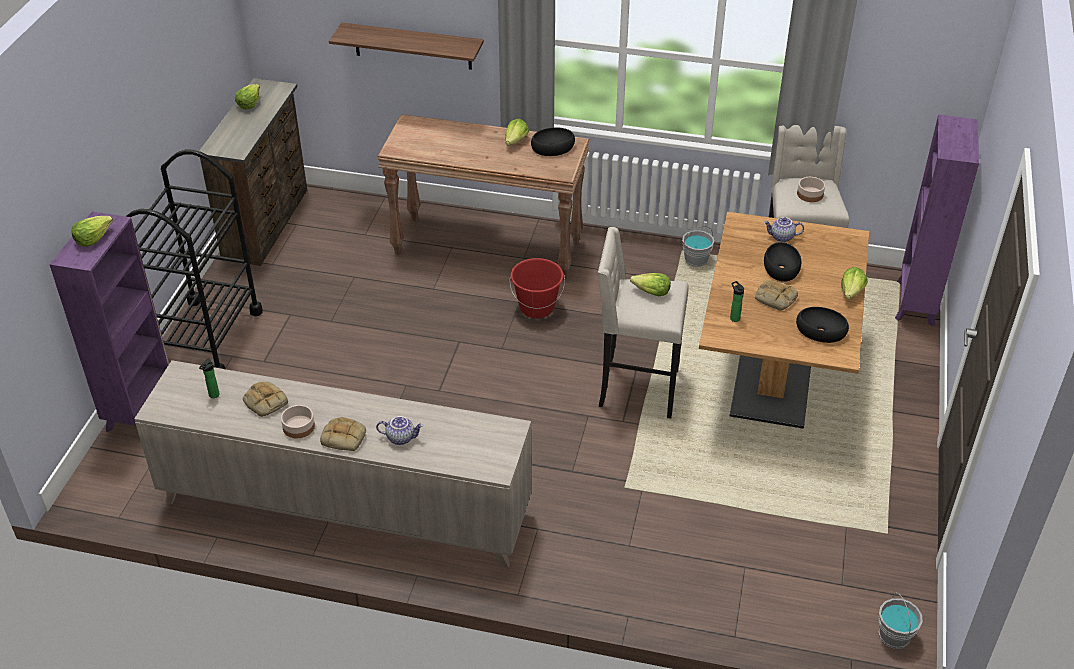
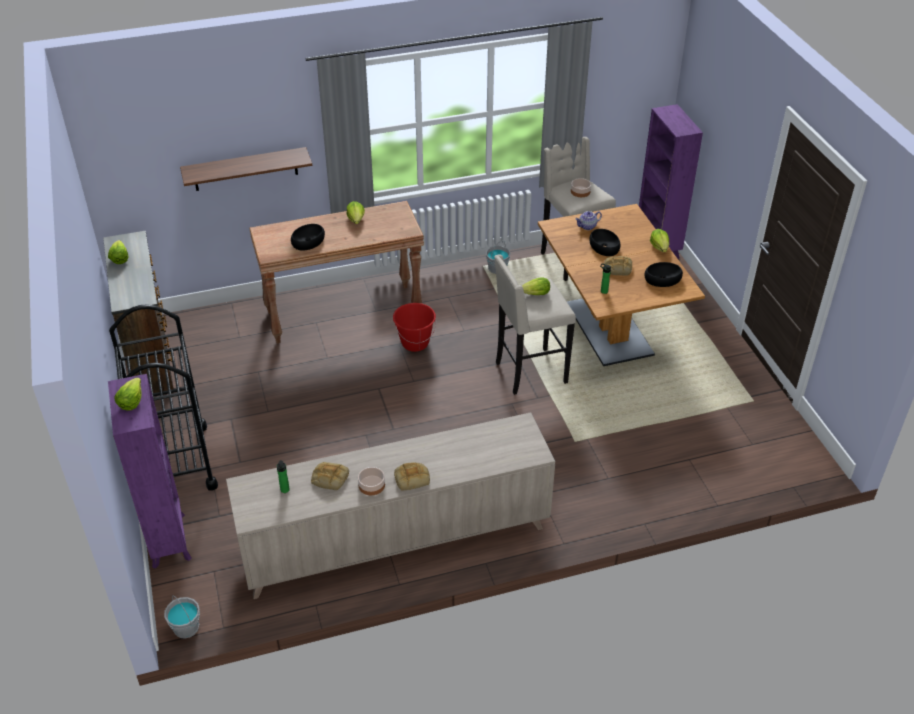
camera: 30 degrees left, 0 degrees up
(401, 437) = (453, 461): teapot -> none
(553, 147) = (387, 215): black bowl -> black bowl (308, 241)
(893, 636) = (805, 462): grey bucket -> grey bucket (186, 628)

